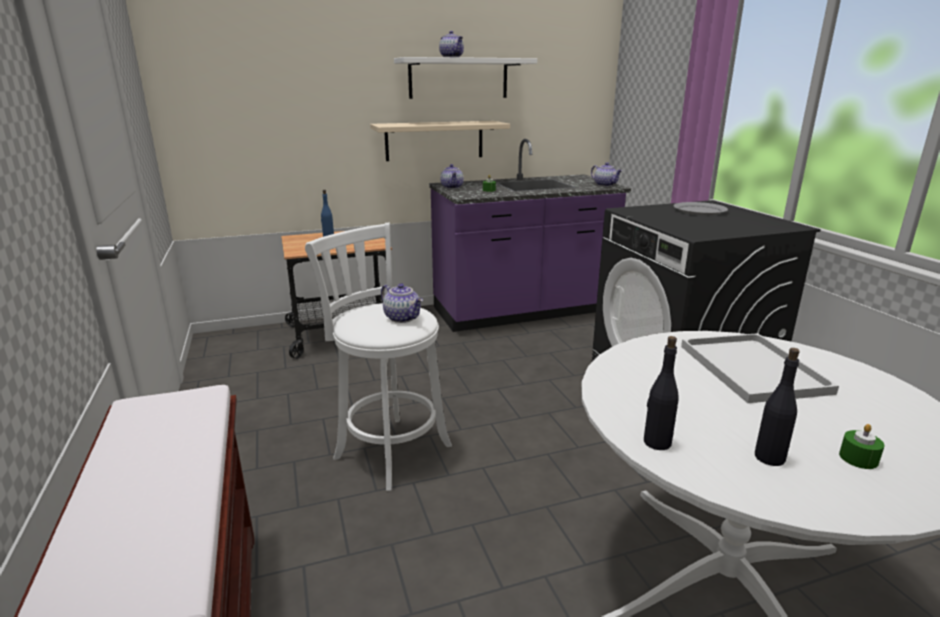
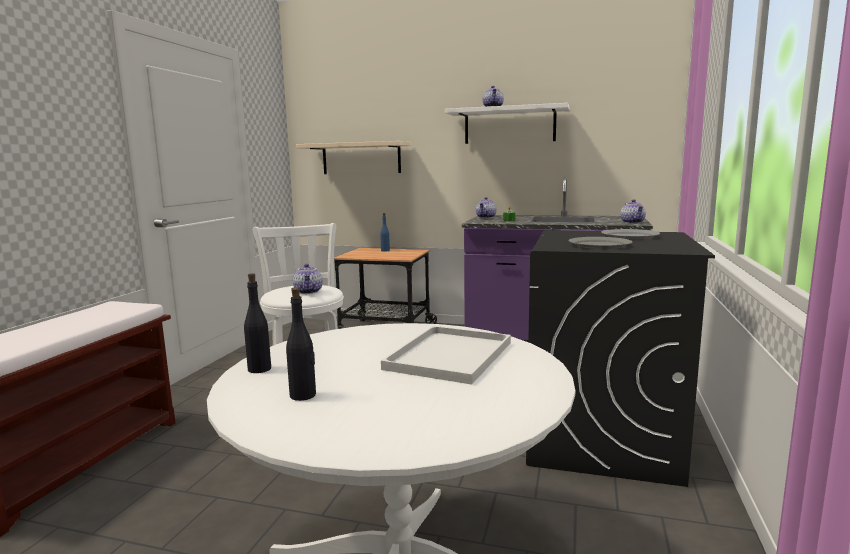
camera: 35 degrees right, 10 degrees down
(434, 140) = (486, 179): beige shelf -> beige shelf (361, 158)
(717, 226) = (599, 245): none -> grey plate
(858, 458) = (363, 415): green candle -> none

